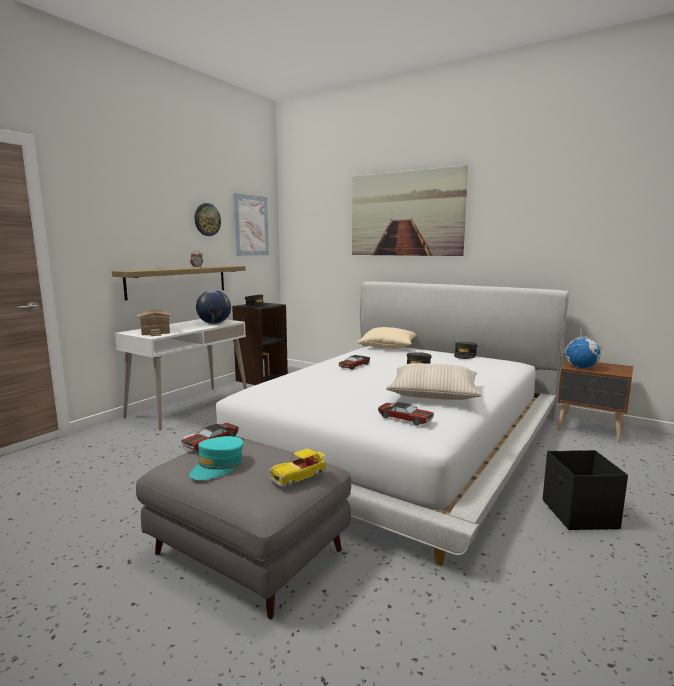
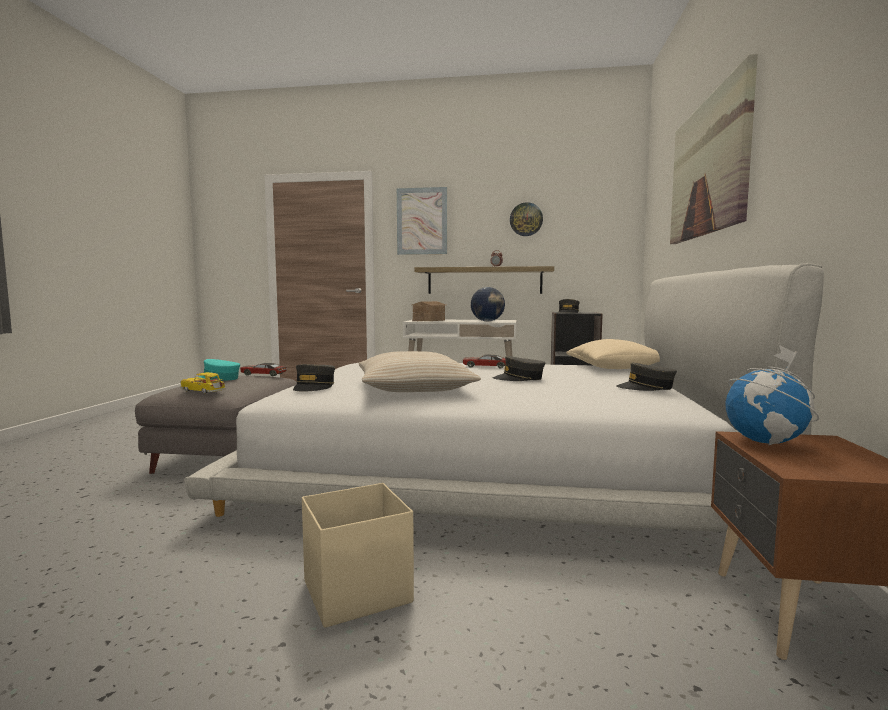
camera: 65 degrees right, 5 degrees down
(251, 225) = (592, 222): picture -> picture (422, 221)
(405, 418) = (314, 387): toy car -> grey cap
(579, 515) = (355, 592): black storage box -> beige storage box

